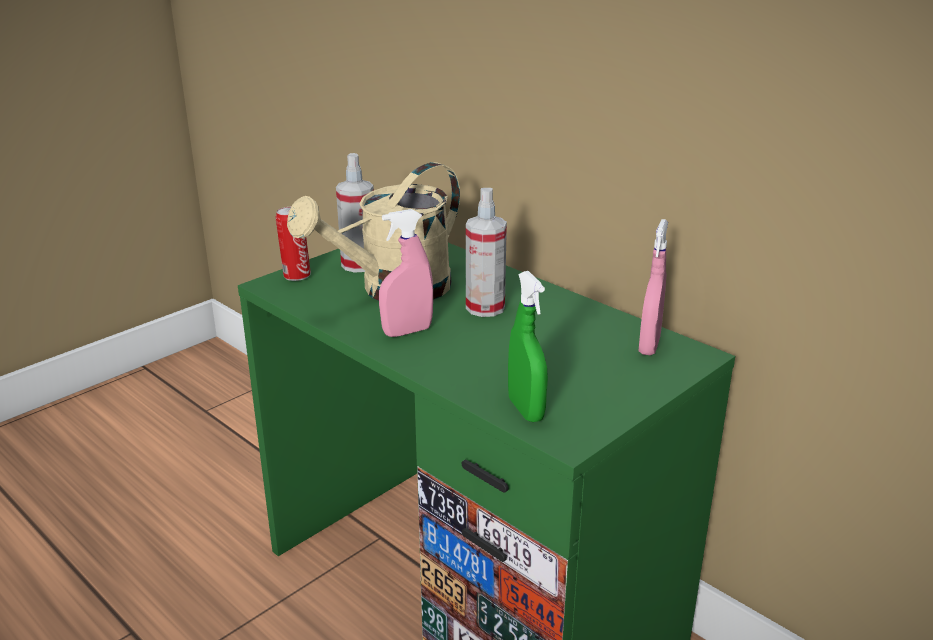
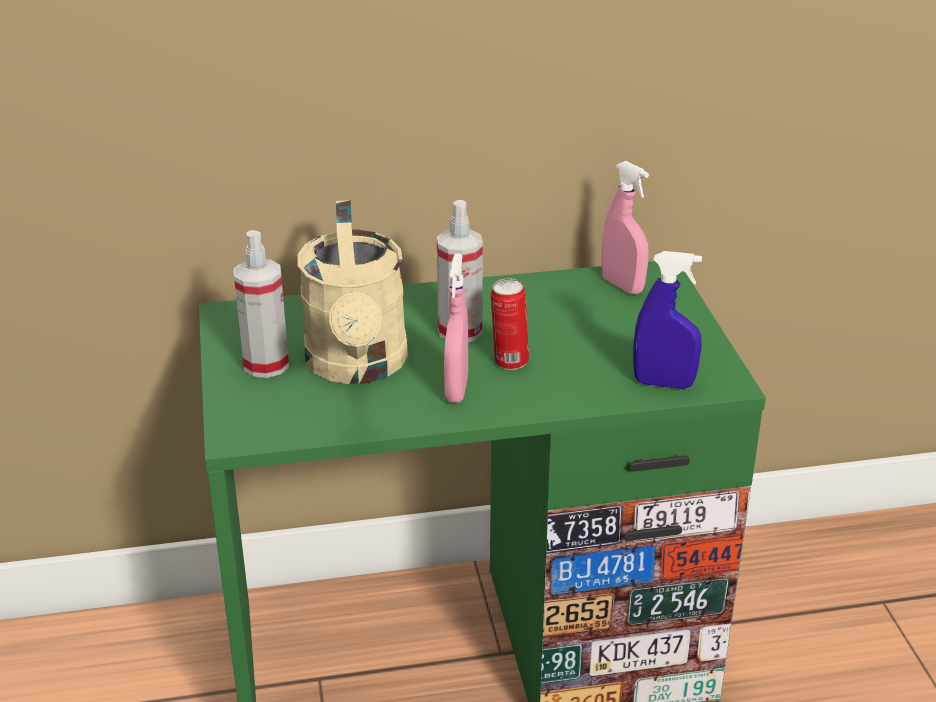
camera: 55 degrees left, 5 degrees up
(296, 276) = (238, 413): can -> can (509, 362)
(526, 410) = (663, 383): green spray bottle -> blue spray bottle

